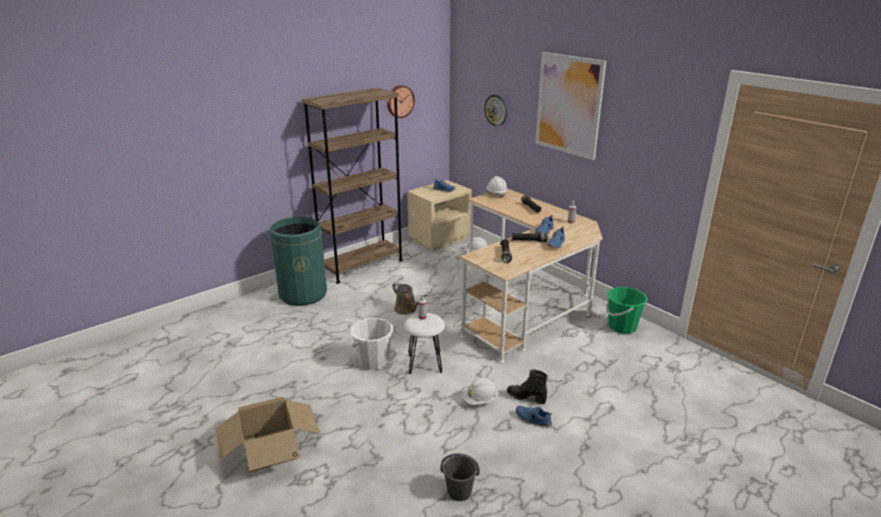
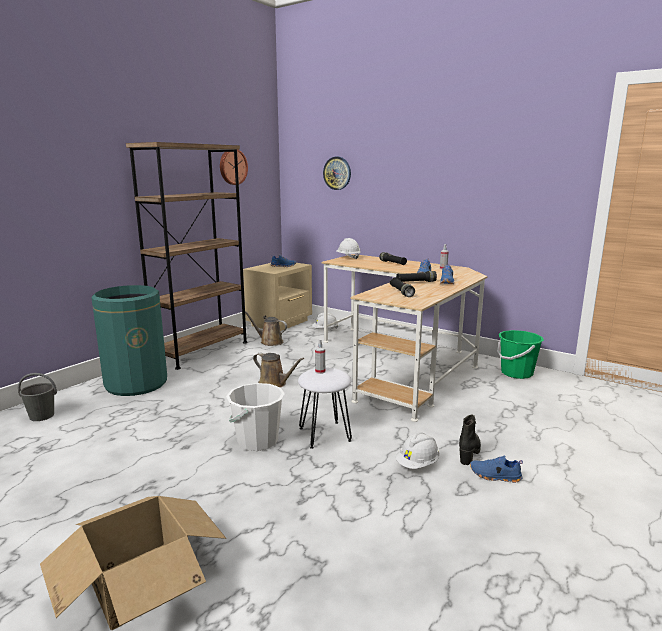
camera: 15 degrees left, 10 degrees down
(421, 262) = (269, 342): none -> brown watering can
(459, 491) = (464, 588): grey bucket -> grey bucket (41, 416)
(526, 397) = (469, 452): black boot -> black boot turned 105 degrees clockwise
(569, 105) = (425, 149): picture -> none

